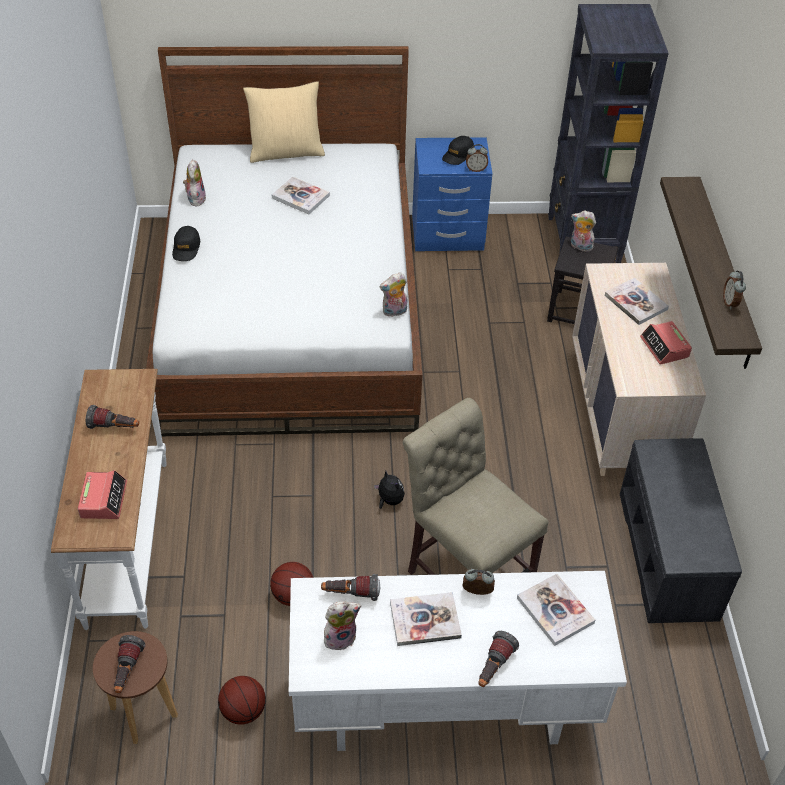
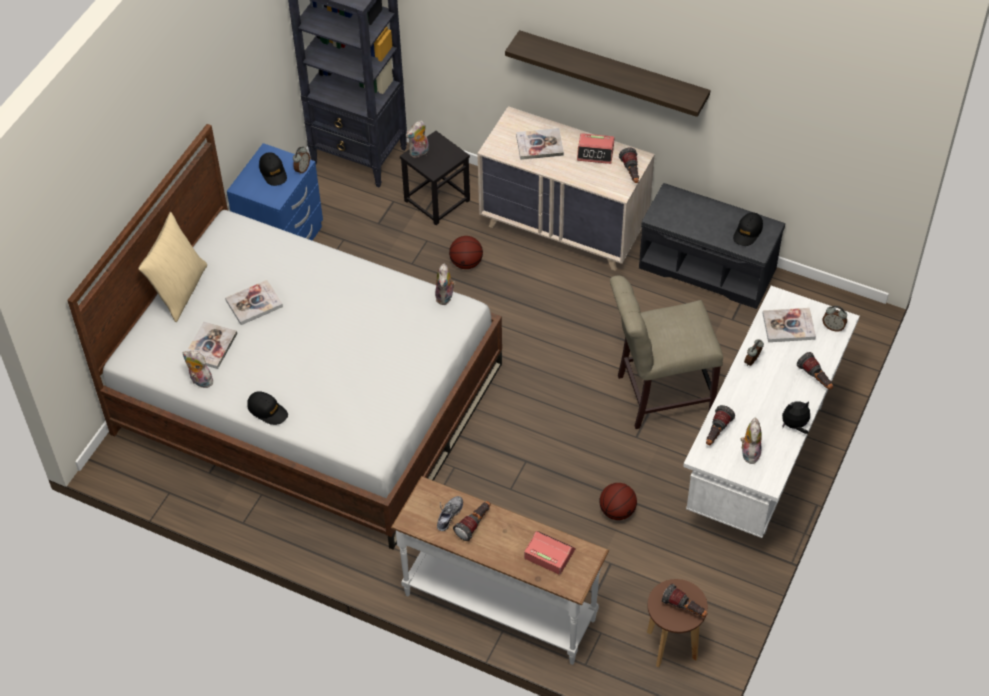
camera: 60 degrees left, 5 degrees up
(117, 405) = (449, 515): none -> shoe
(243, 711) = (703, 580): basketball -> basketball (466, 263)
(389, 501) = (561, 412): plush toy -> plush toy (795, 425)
(425, 620) = (760, 399): book -> book (211, 346)
(661, 386) = (631, 173): none -> flashlight
(696, 539) = (747, 232): none -> black cap
(730, 303) = (659, 83): alarm clock -> alarm clock (833, 327)

